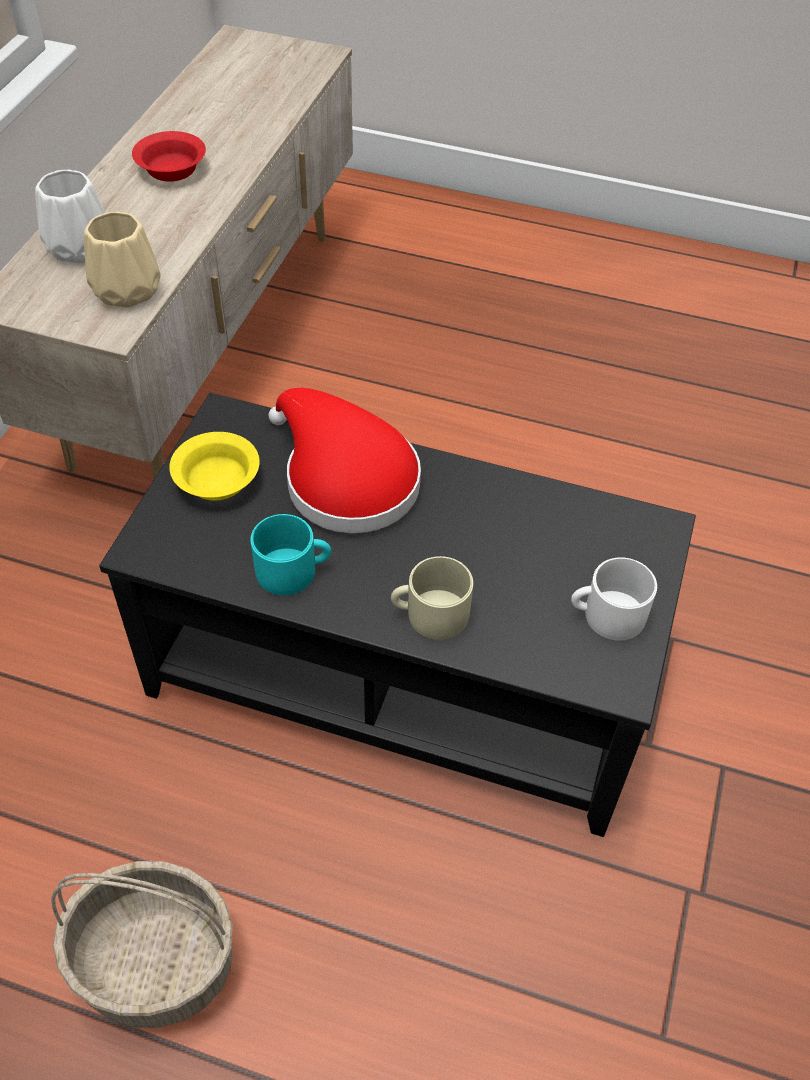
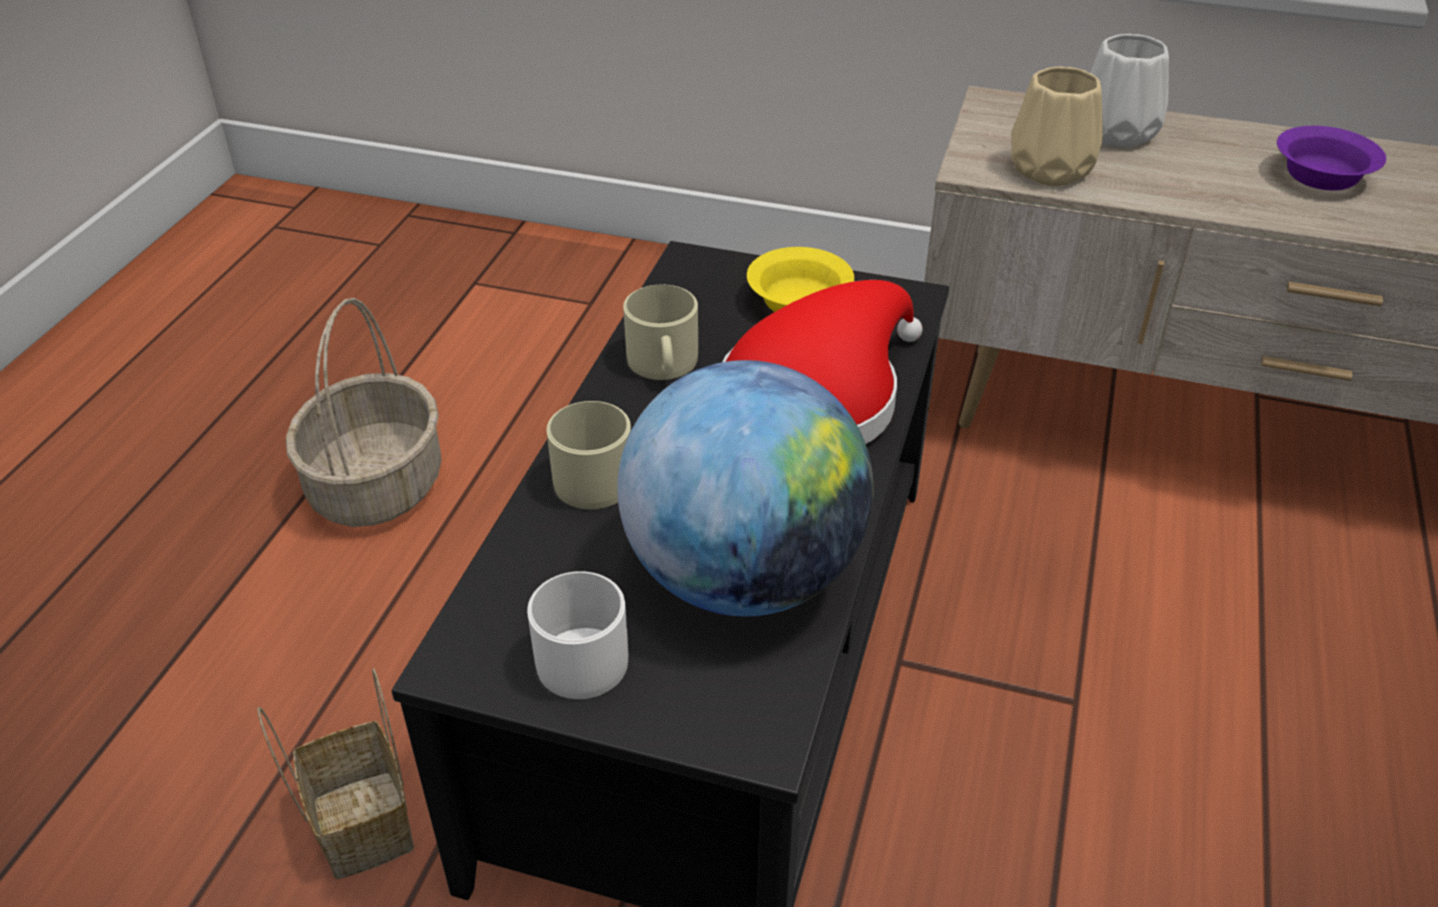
camera: 90 degrees right, 10 degrees down
(172, 168) = (1324, 176): red bowl -> purple bowl
(293, 570) = (663, 364): turquoise mug -> beige mug
(531, 529) = (743, 576): none -> globe
(548, 910) = (359, 821): none -> basket

